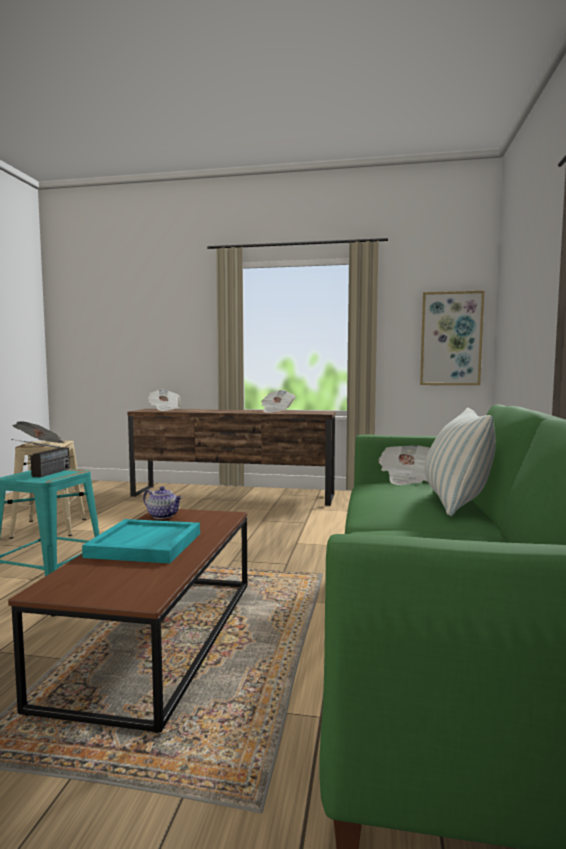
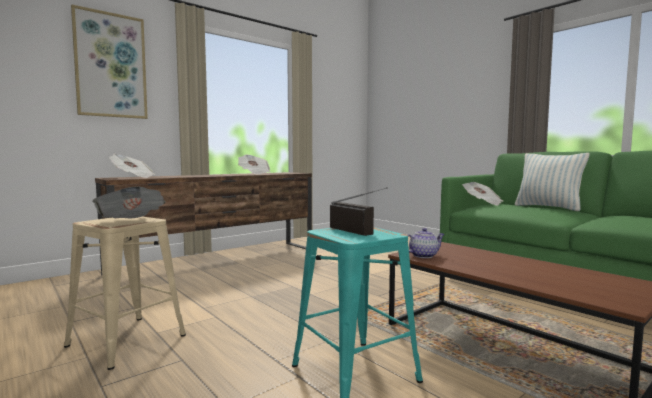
camera: 50 degrees left, 0 degrees up
(145, 545) = (510, 269): turquoise tray -> none
(451, 339) = (347, 118): picture -> picture (111, 66)

